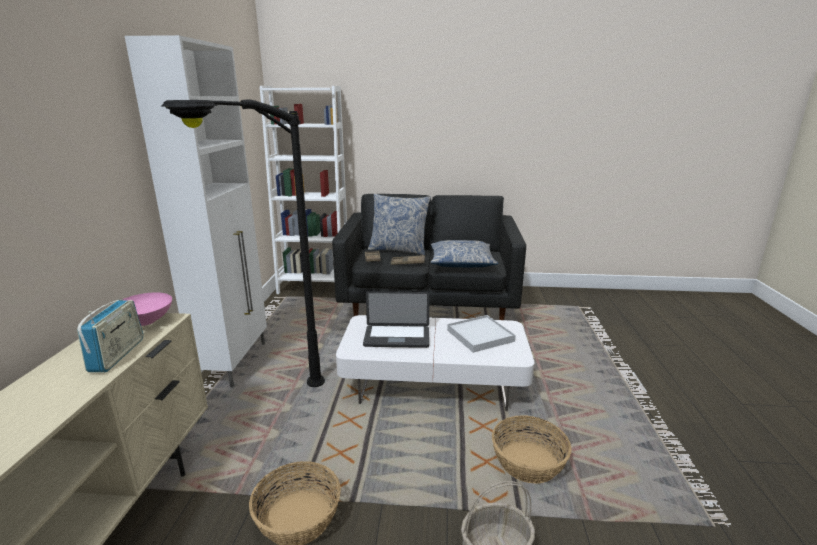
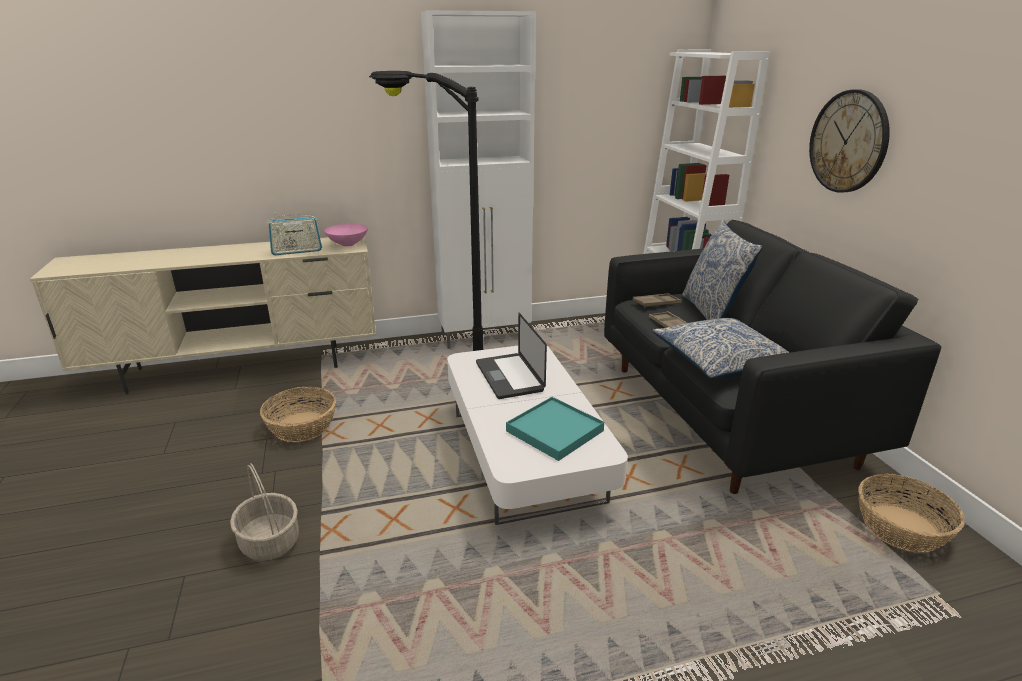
camera: 70 degrees right, 5 degrees up
(422, 133) = (848, 142): none -> wall clock
(480, 335) = (555, 431): white tray -> turquoise tray
(527, 462) = (403, 553): basket -> basket (900, 527)

